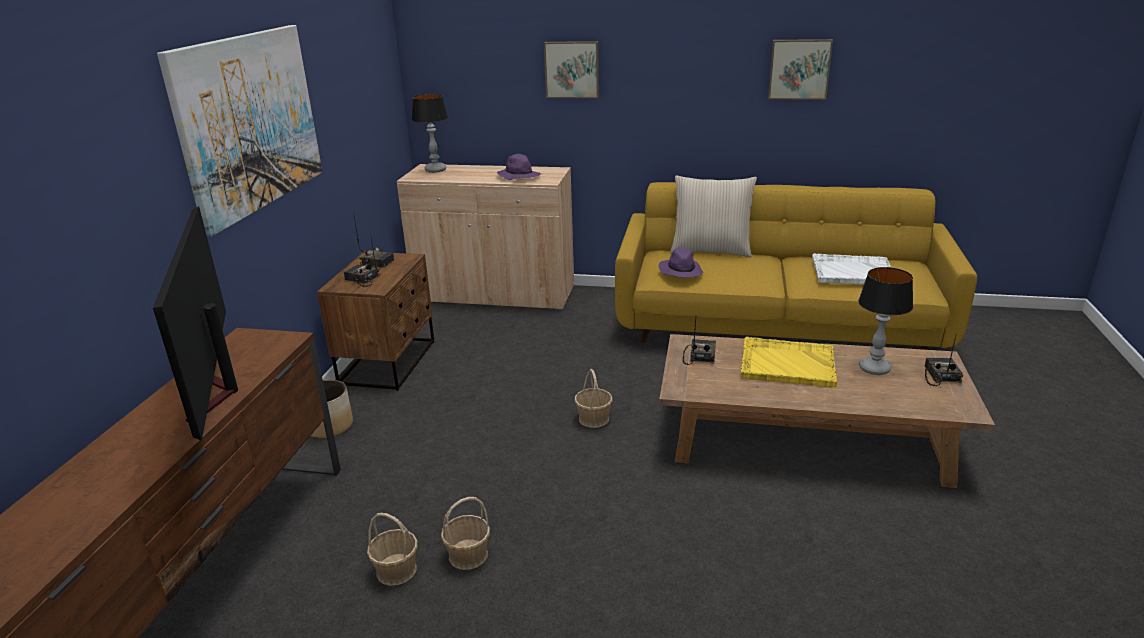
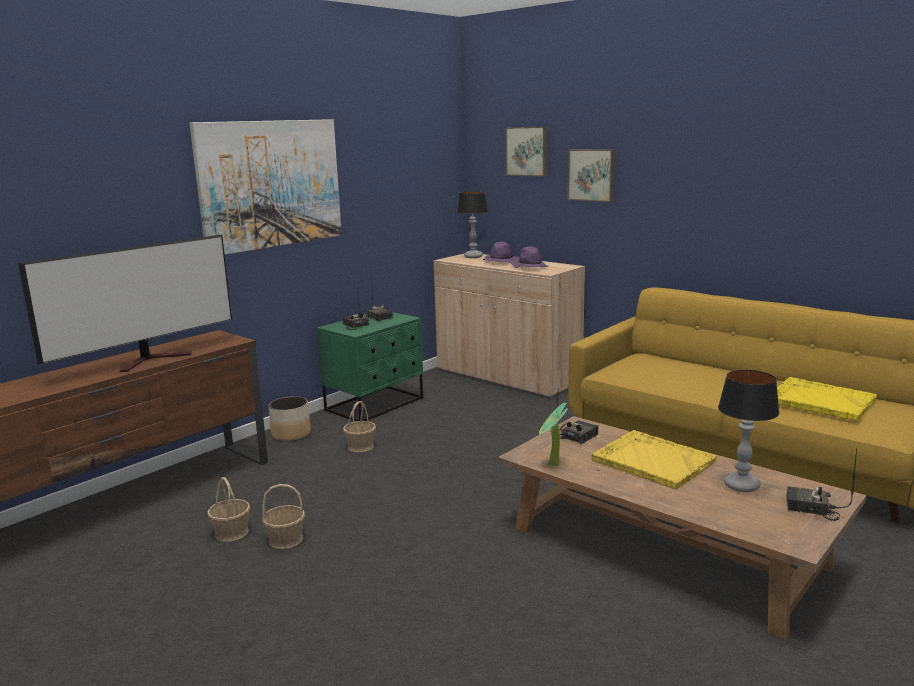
camera: 30 degrees right, 10 degrees down
(216, 395) = (153, 360): television -> television turned 150 degrees counterclockwise
(389, 362) = (375, 405): brown nightstand -> green nightstand
(594, 419) = (484, 480): basket -> basket (361, 446)
(680, 271) = (635, 370): purple hat -> purple hat (500, 261)
(711, 251) = (692, 360): beige pillow -> none
(716, 393) = (552, 465): none -> potted plant
(799, 69) = (807, 181): picture -> picture (527, 151)
(852, 272) = (820, 400): white tray -> yellow tray
(939, 376) = (810, 509): radio -> radio turned 105 degrees counterclockwise

